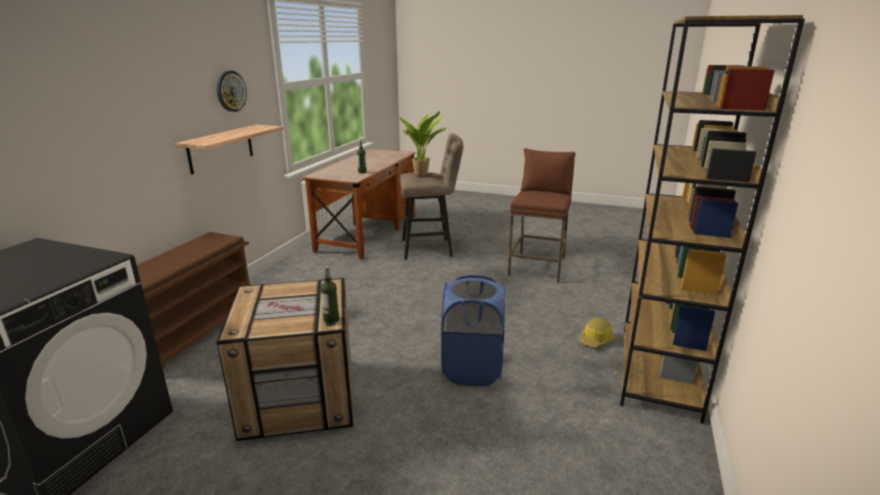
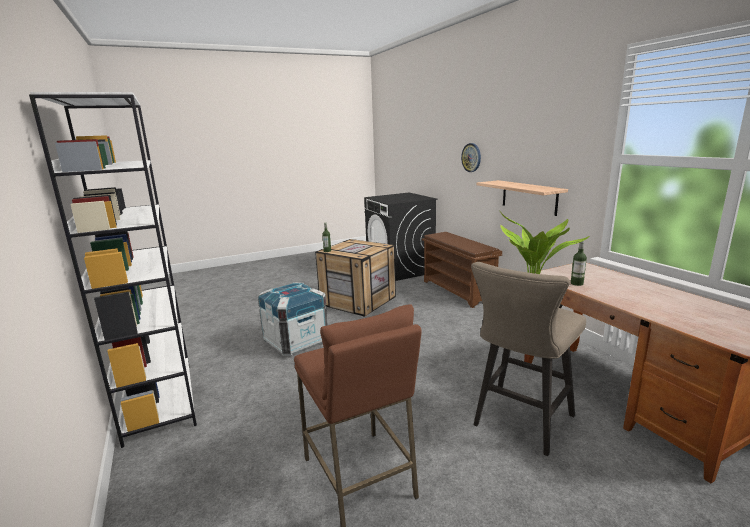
camera: 135 degrees right, 5 degrees down
(231, 91) = (550, 153): wall clock -> wall clock (471, 157)
(472, 369) = (296, 342): blue laundry basket -> crate
(595, 340) = (222, 401): hard hat -> none
(659, 371) = (159, 400): brown bookcase -> white bookcase

